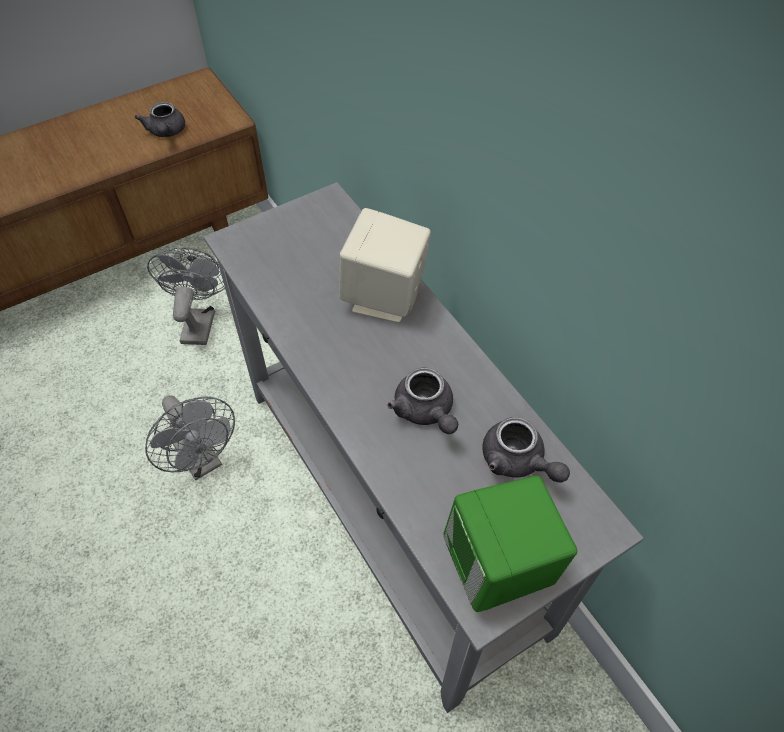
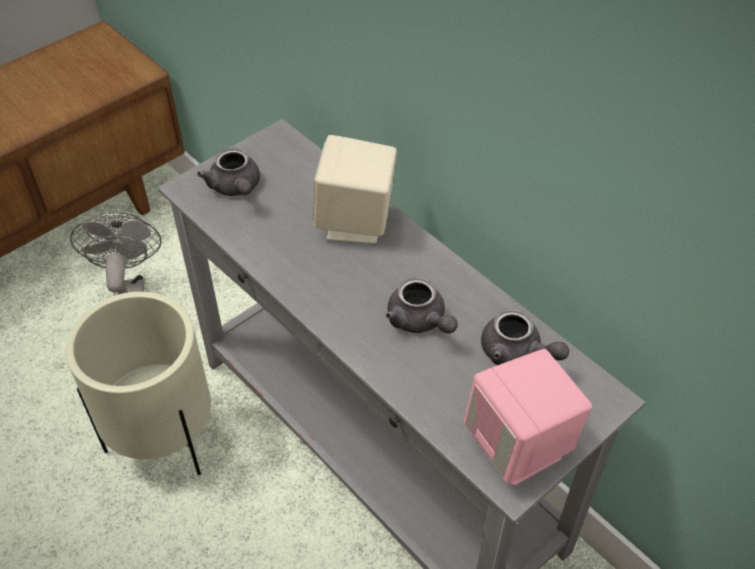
camera: 10 degrees left, 5 degrees down
(166, 132) = (74, 93): grey teapot -> grey teapot (236, 188)
(202, 461) = (163, 438): grey fan -> beige planter
(499, 566) = (519, 446): green speaker -> pink speaker

